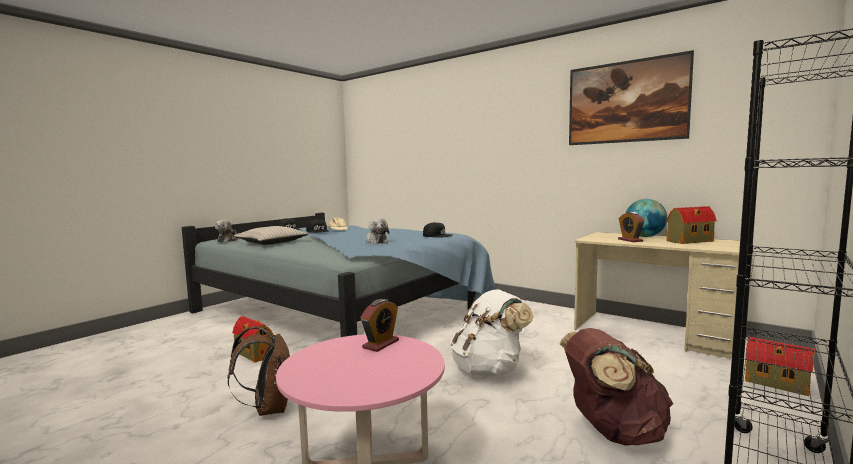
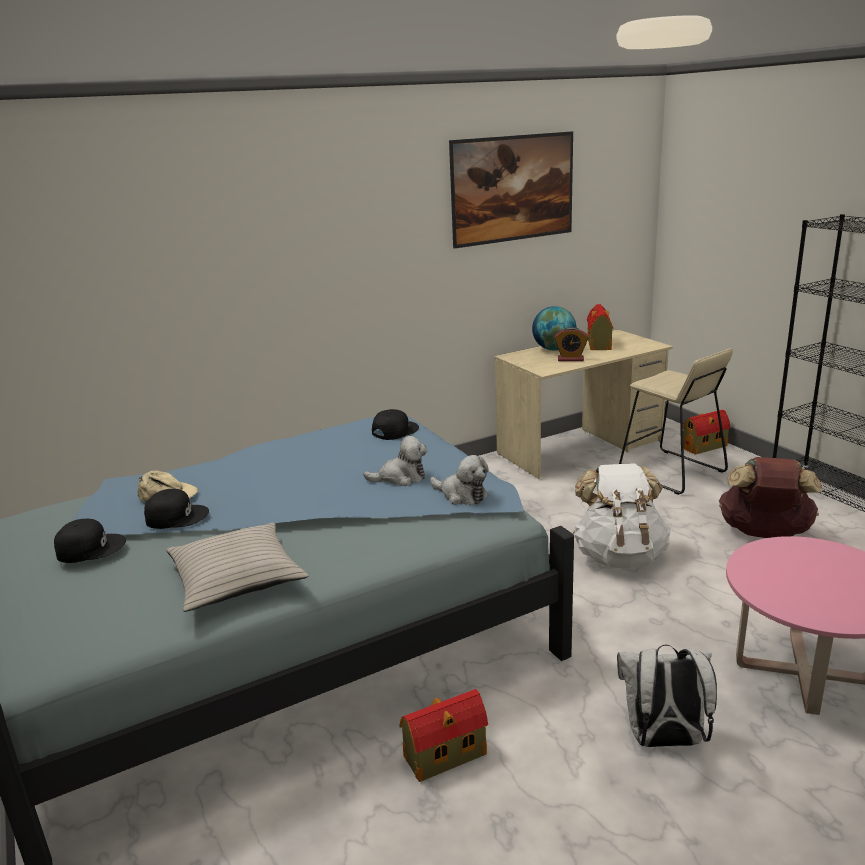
camera: 65 degrees left, 15 degrees up
(228, 240) = (97, 640): plush toy -> plush toy (461, 495)
(268, 408) = (663, 740): brown backpack -> white backpack
(381, 344) = (764, 563): alarm clock -> none
(678, 373) = (671, 472): none -> beige stool

